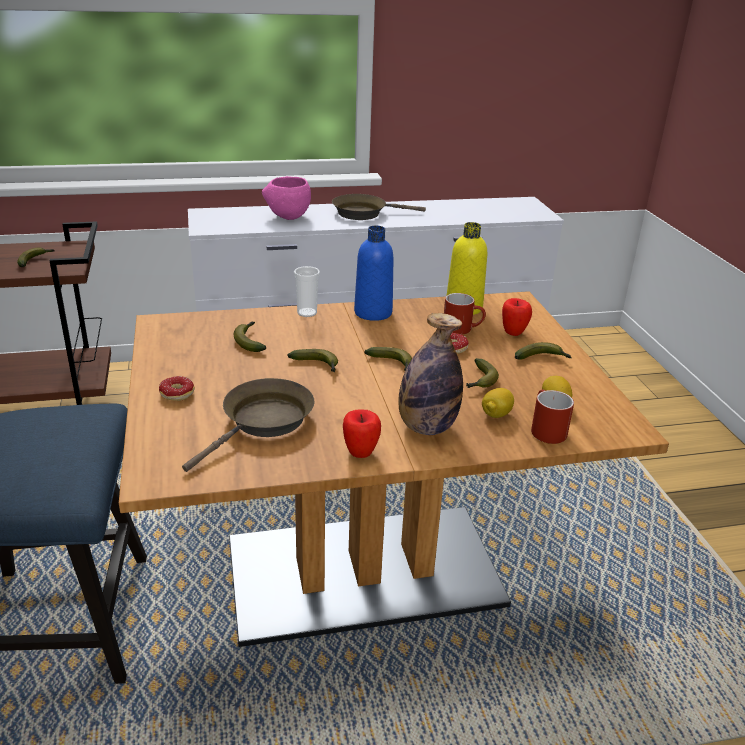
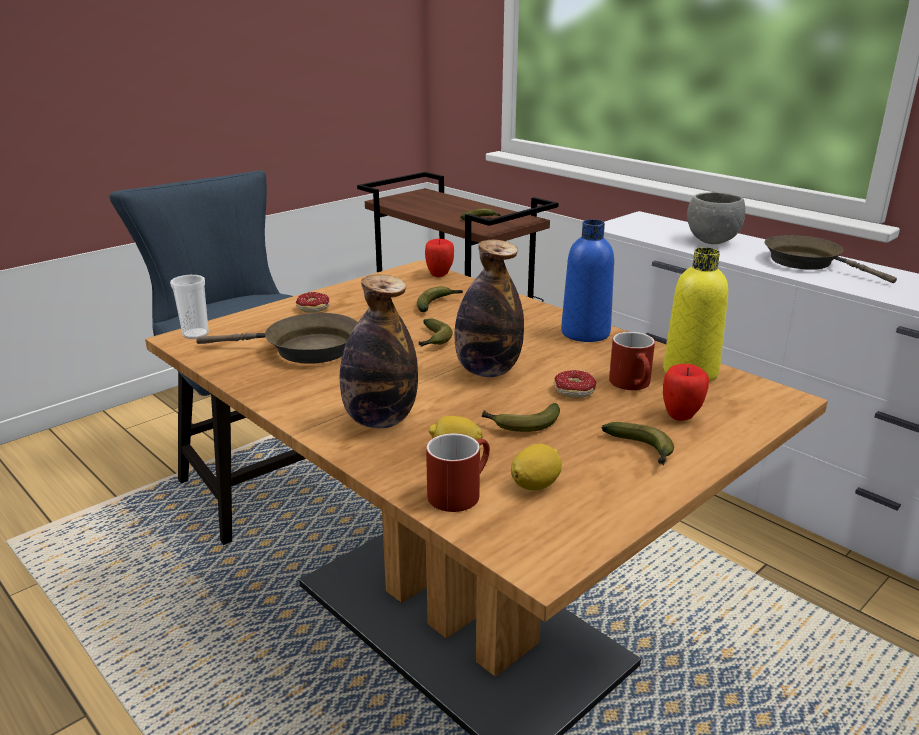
camera: 60 degrees right, 5 degrees down
(288, 217) = (711, 241): pink bowl -> grey bowl
(307, 313) = (530, 308): cup -> cup (195, 334)
(360, 452) = (297, 401): apple -> apple (439, 275)
(392, 364) = (487, 371): banana -> bottle

